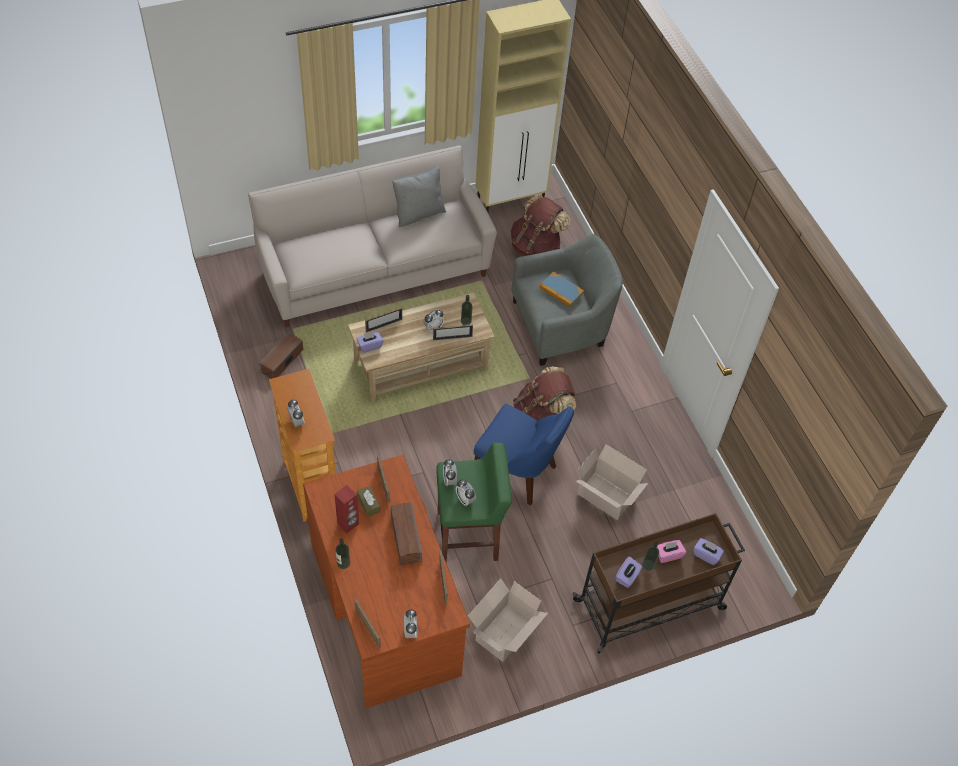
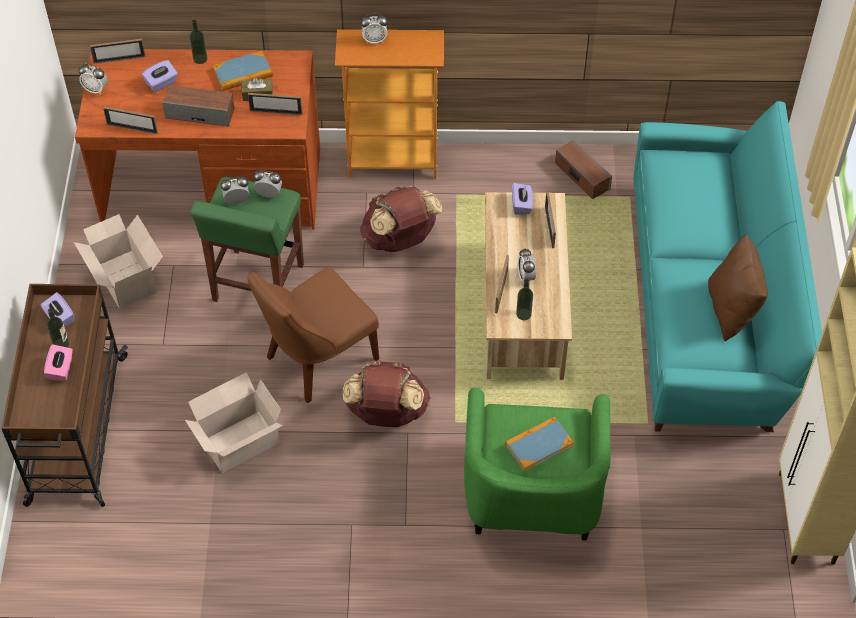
camera: 115 degrees right, 0 degrees up
(348, 524) = (243, 73): red speaker -> book
(374, 268) = (709, 305): beige sofa -> turquoise sofa
(418, 213) = (732, 309): grey pillow -> brown pillow
(518, 473) = (317, 360): blue chair -> brown chair
(536, 247) = (692, 516): brown backpack -> brown backpack (400, 240)
(561, 325) = (532, 495): grey armchair -> green armchair
(706, 555) = (37, 408): purple tissue box -> purple tissue box (161, 83)

